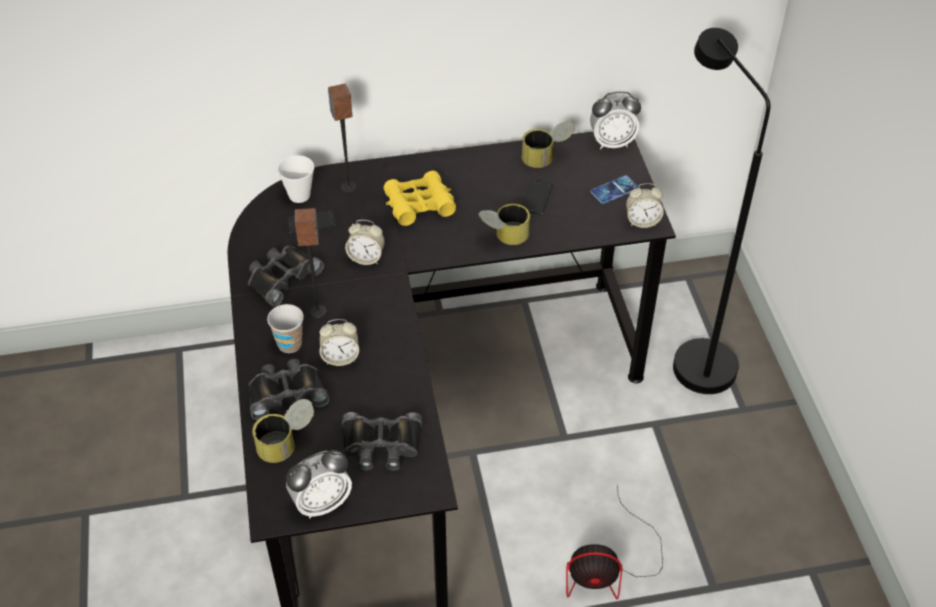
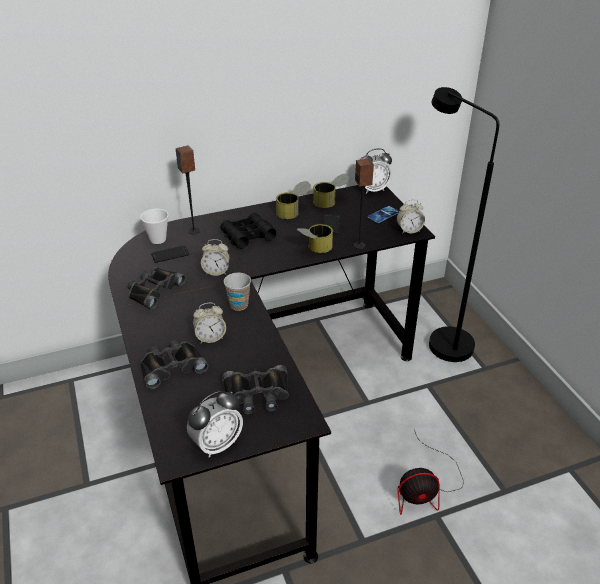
camera: 10 degrees left, 10 degrees down
(287, 443) = (178, 403): can -> can (293, 211)
(289, 344) = (168, 333): cup -> cup (239, 305)
(318, 311) = (186, 309): speaker -> speaker (359, 245)
(419, 205) = (248, 236): yellow binoculars -> black binoculars

